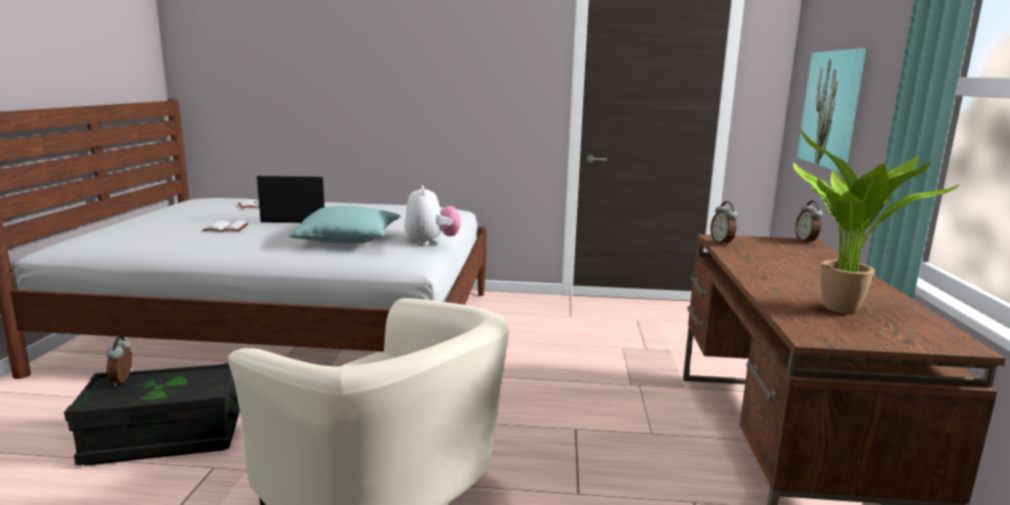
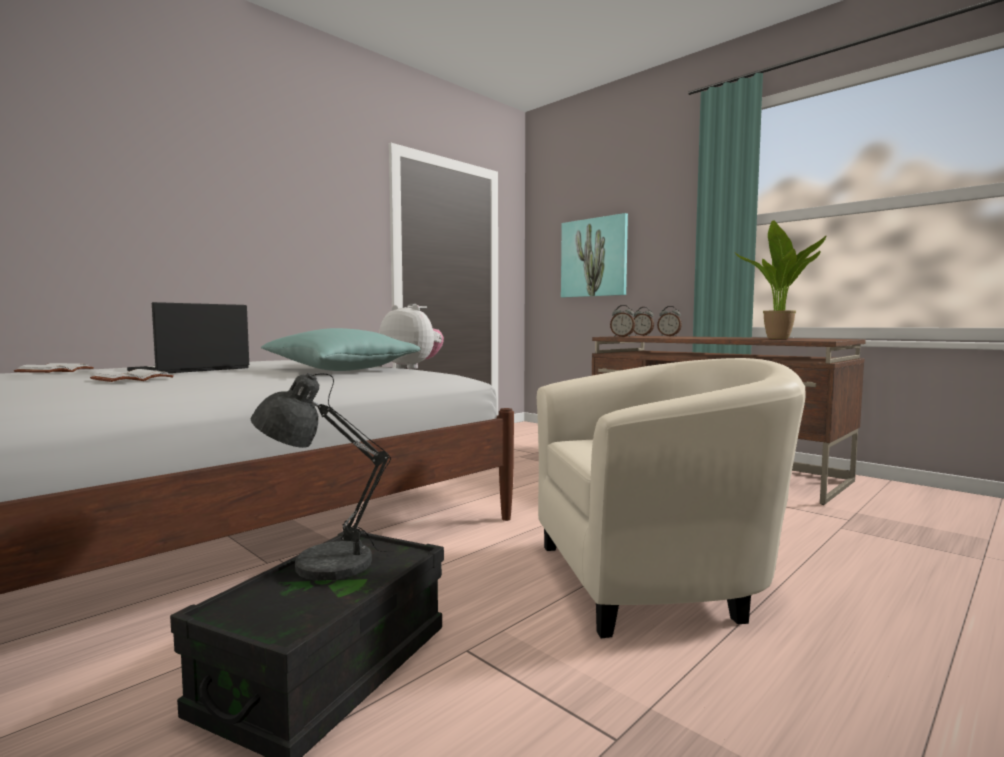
camera: 50 degrees left, 10 degrees down
(123, 381) = (255, 597): alarm clock -> alarm clock (669, 336)
(175, 378) = (323, 564): none -> grey table lamp

